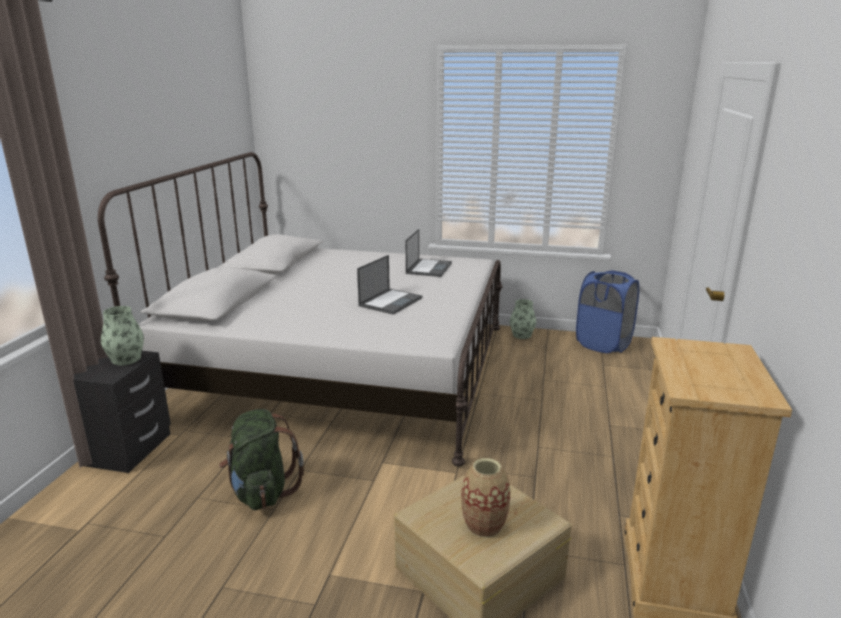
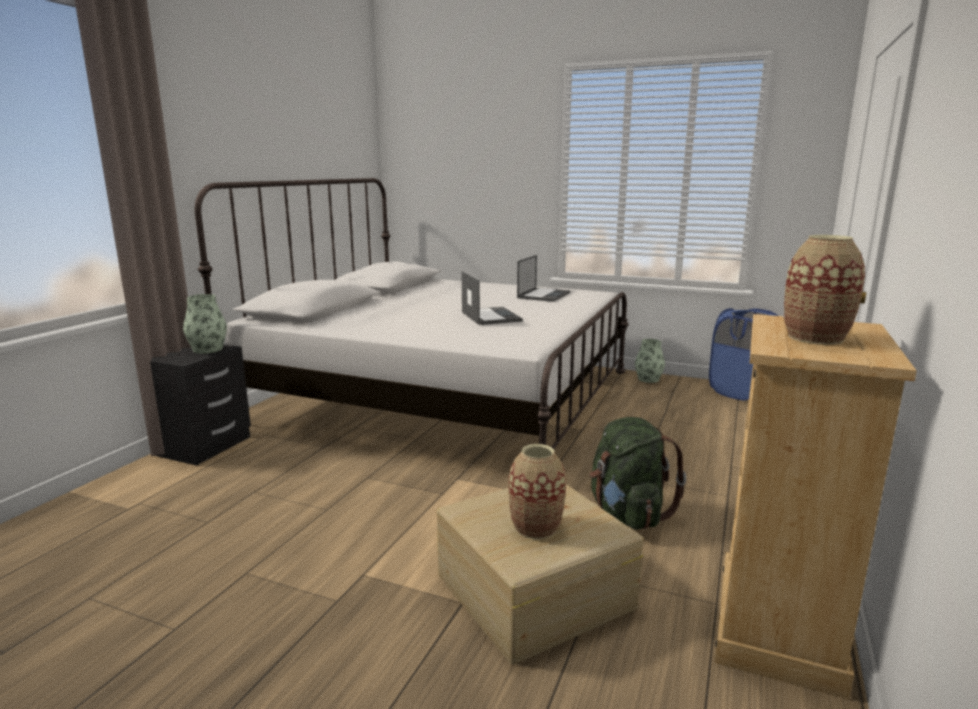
camera: 10 degrees right, 5 degrees down
(262, 491) = (321, 493): green backpack -> green backpack (627, 514)
(391, 301) = (490, 316): laptop -> laptop turned 60 degrees counterclockwise
(709, 370) = (815, 338): none -> vase

